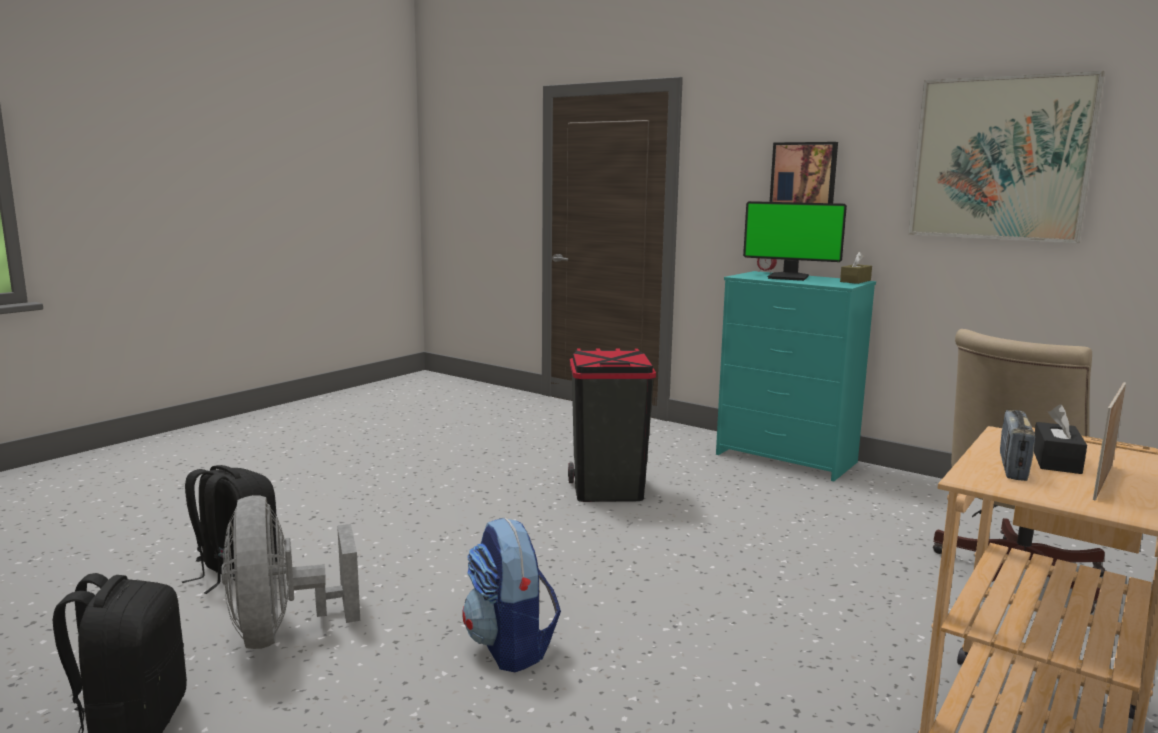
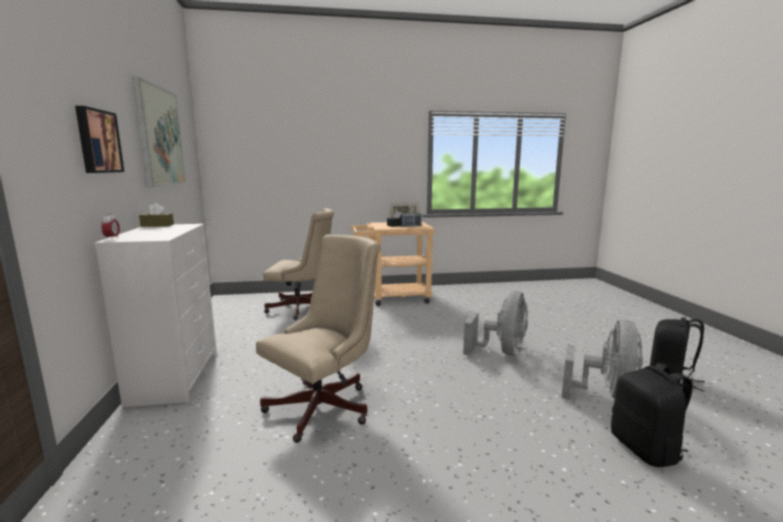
camera: 135 degrees left, 0 degrees up
(510, 647) = (502, 352): backpack -> grey fan
(607, 490) = (326, 406): black trash can -> beige office chair
(787, 458) = (175, 376): turquoise dresser -> white dresser
(789, 277) = (151, 232): monitor -> none

